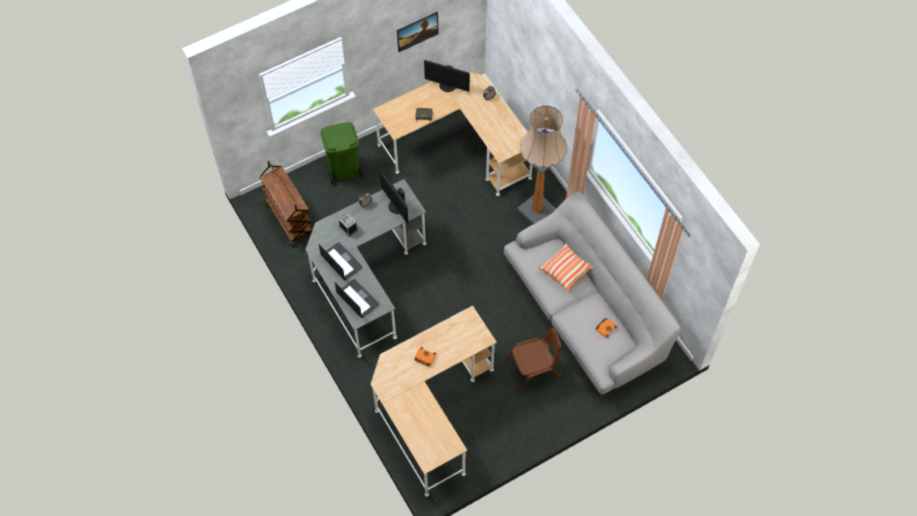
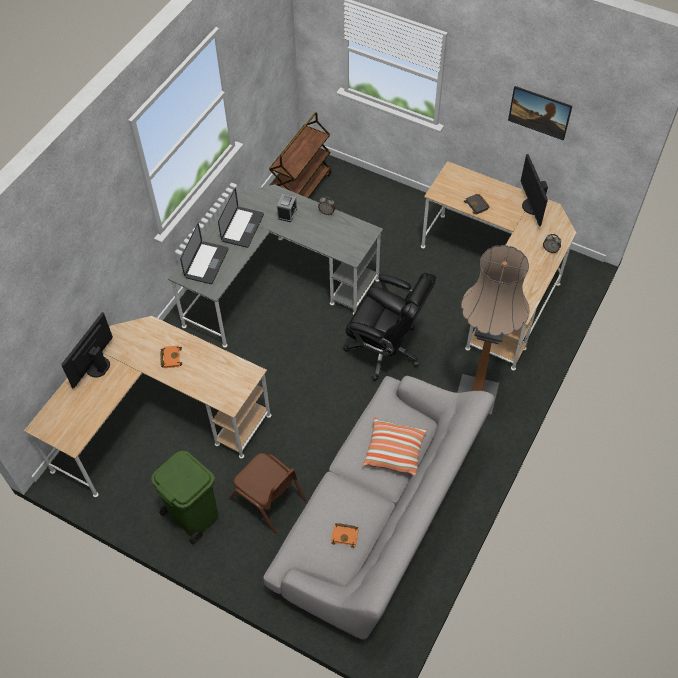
camera: 60 degrees right, 5 degrees down
(343, 169) = (390, 203): green trash can -> green trash can (193, 514)
(396, 206) = (343, 239): monitor -> monitor (96, 366)
(466, 241) = (386, 349): none -> black office chair

